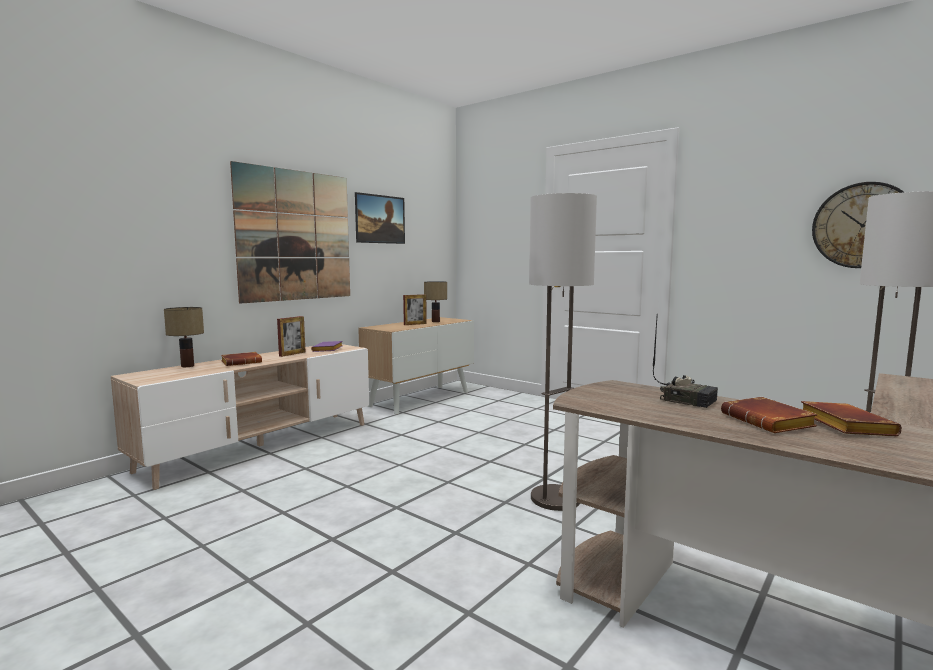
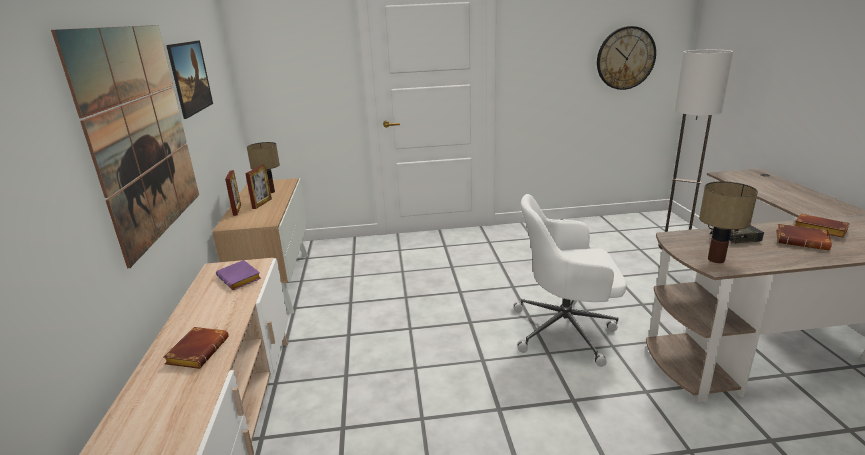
camera: 45 degrees left, 15 degrees up
(187, 366) = (132, 401): table lamp -> table lamp (716, 260)
(292, 354) = (217, 305): picture frame -> picture frame (237, 210)
(555, 498) = (566, 330): floor lamp -> white office chair

